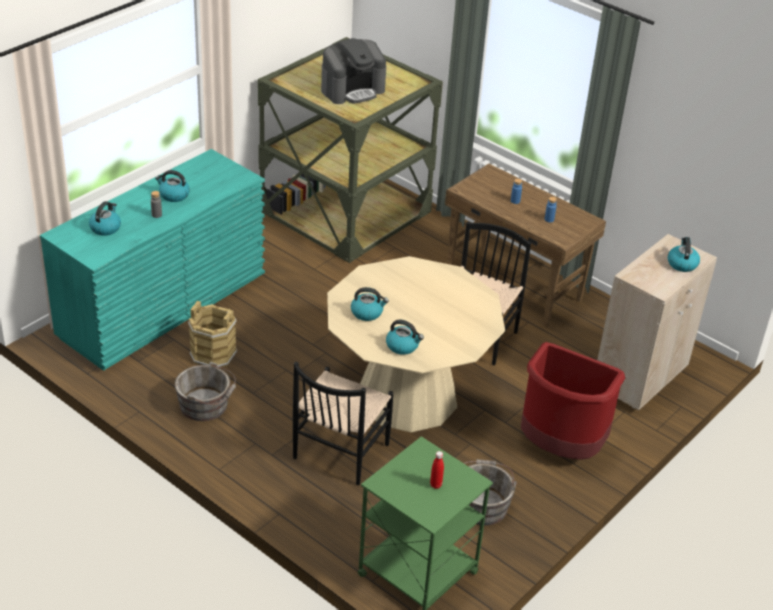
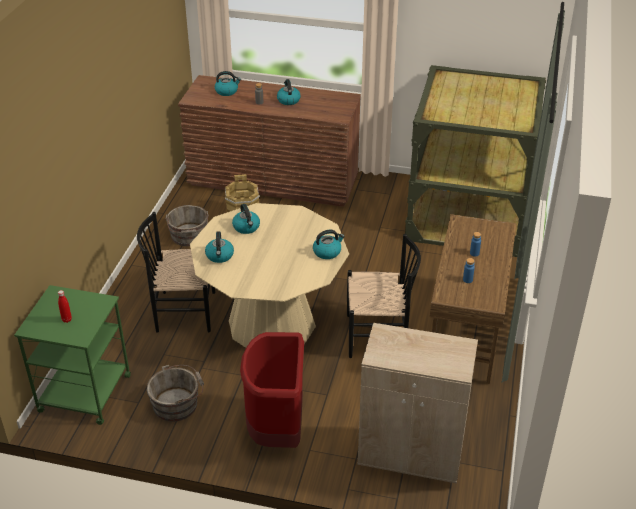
camera: 65 degrees right, 0 degrees up
(163, 307) = (273, 182): turquoise dresser -> brown dresser
(352, 90) = (469, 104): coffee machine -> none
(682, 264) = (434, 360): kettle -> kettle (327, 252)

